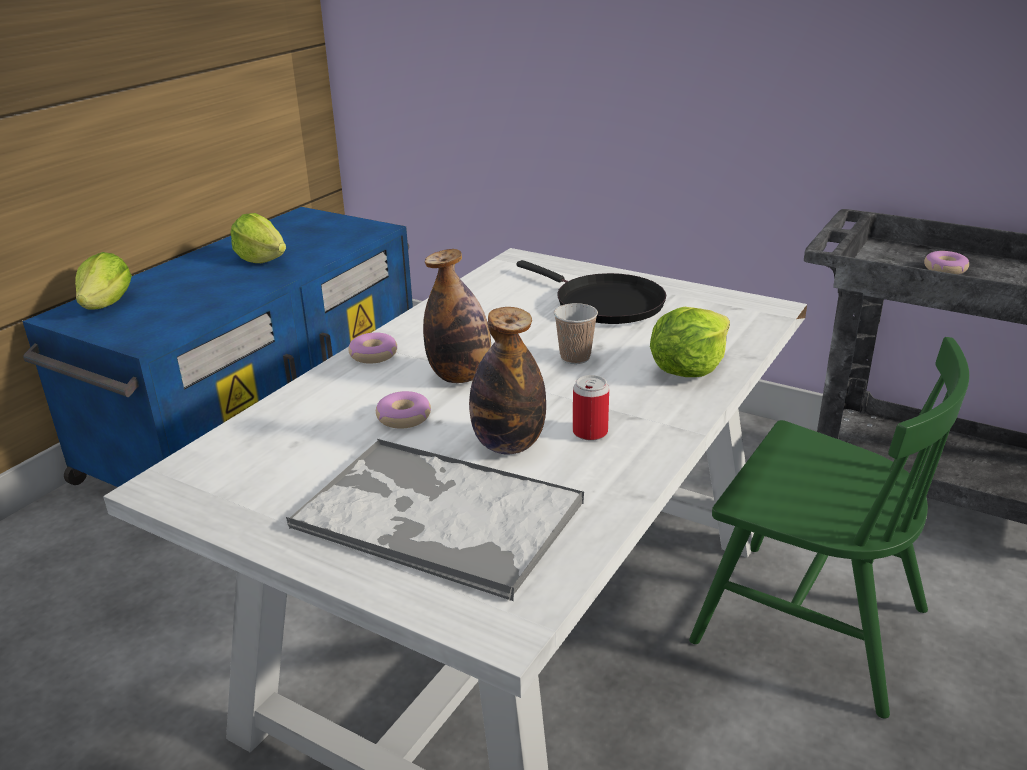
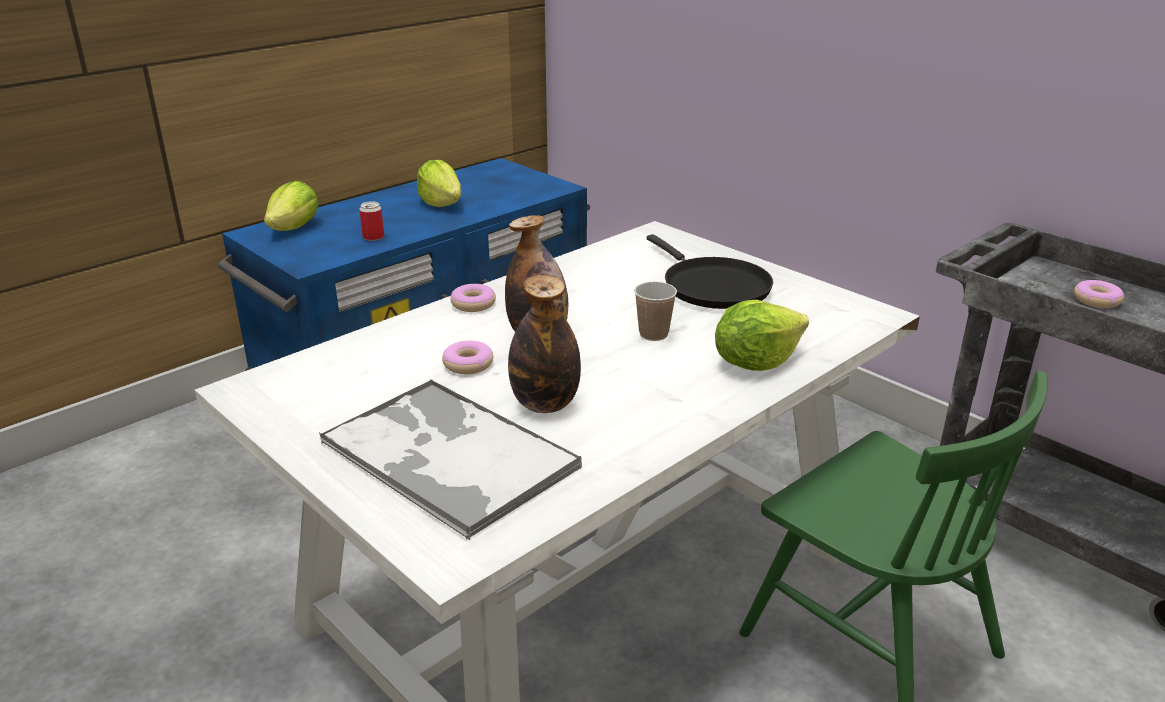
camera: 15 degrees right, 0 degrees up
(590, 432) = (625, 406): can -> can (373, 237)

